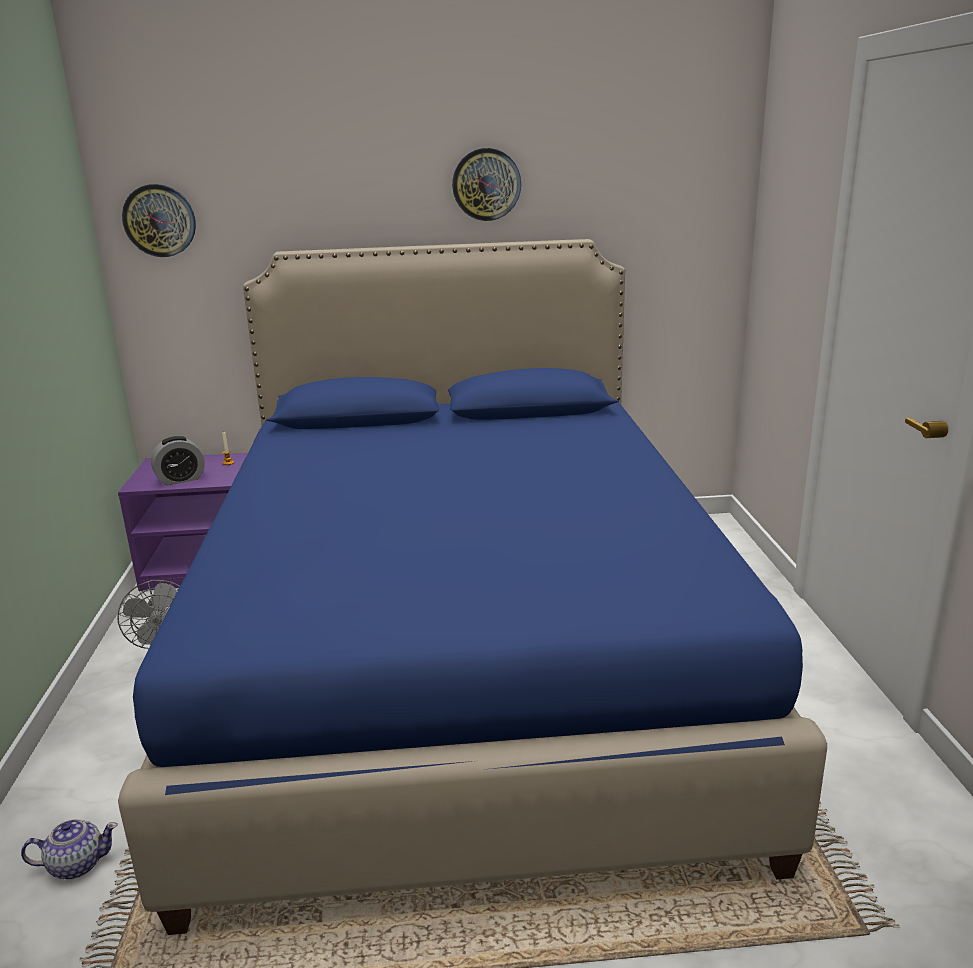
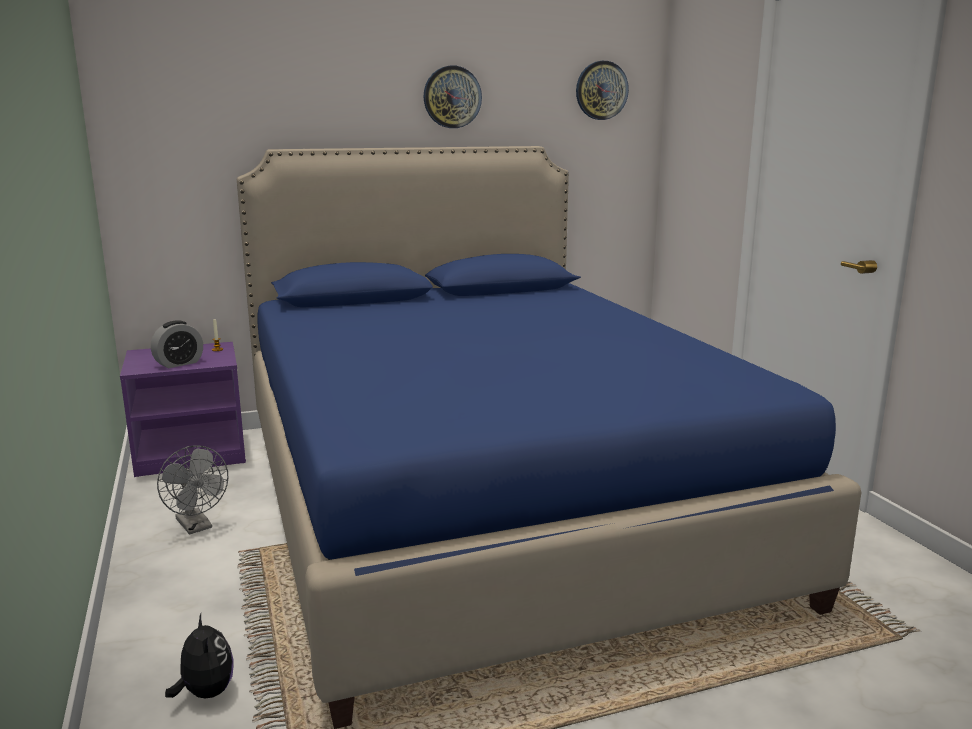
camera: 15 degrees left, 5 degrees down
(76, 864) = (205, 692): teapot -> plush toy
(159, 220) = (153, 118): wall clock -> wall clock (601, 90)

